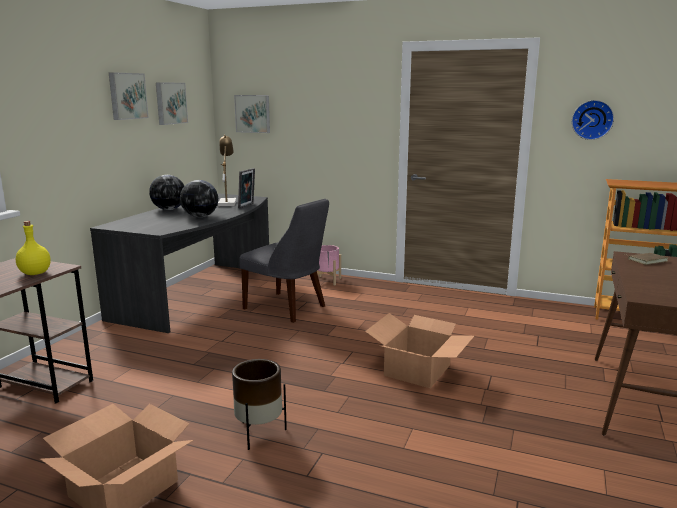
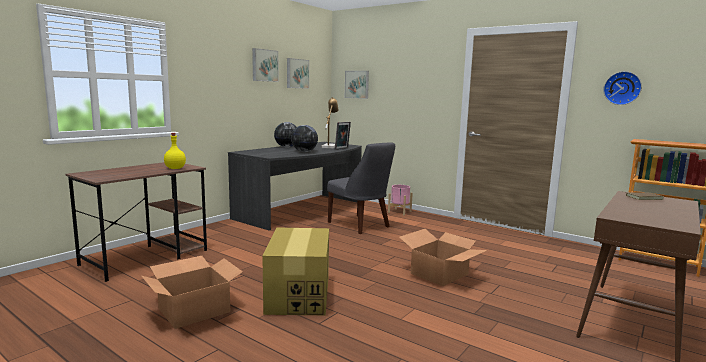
camera: 15 degrees right, 5 degrees down
(258, 433) = (298, 294): brown planter -> cardboard box

